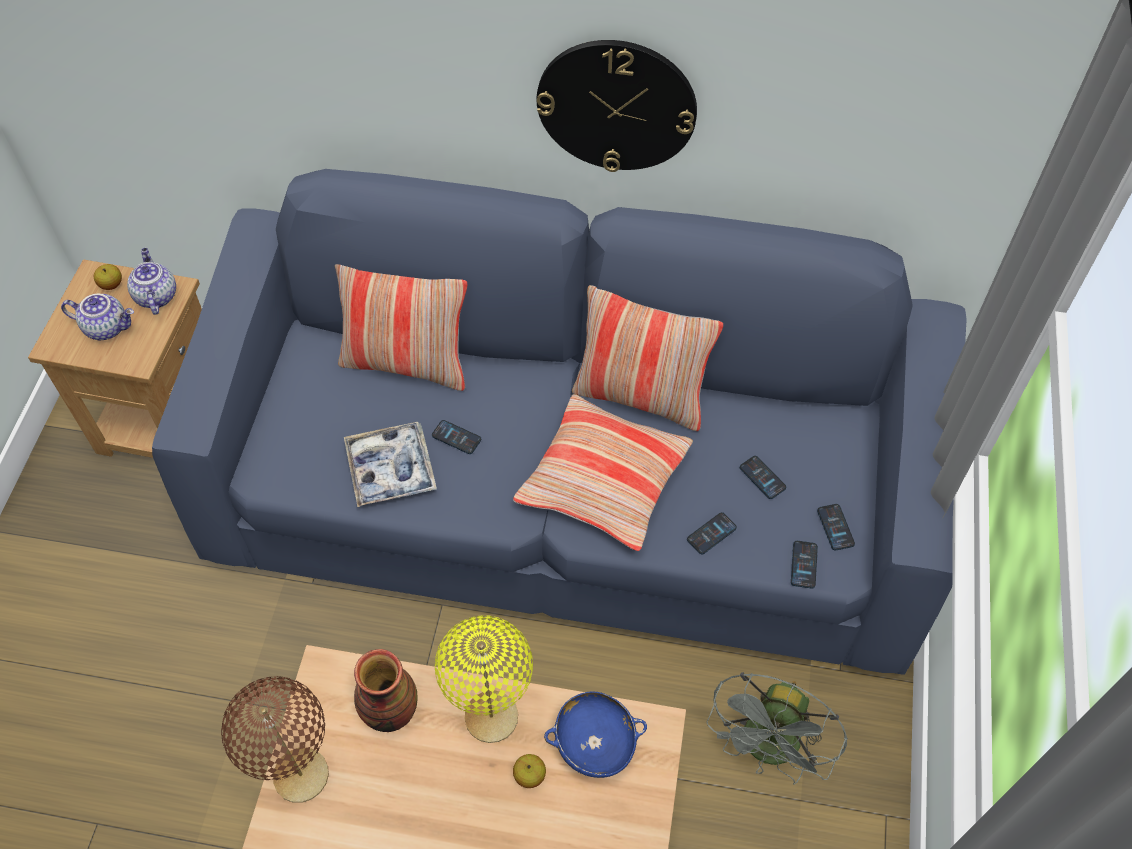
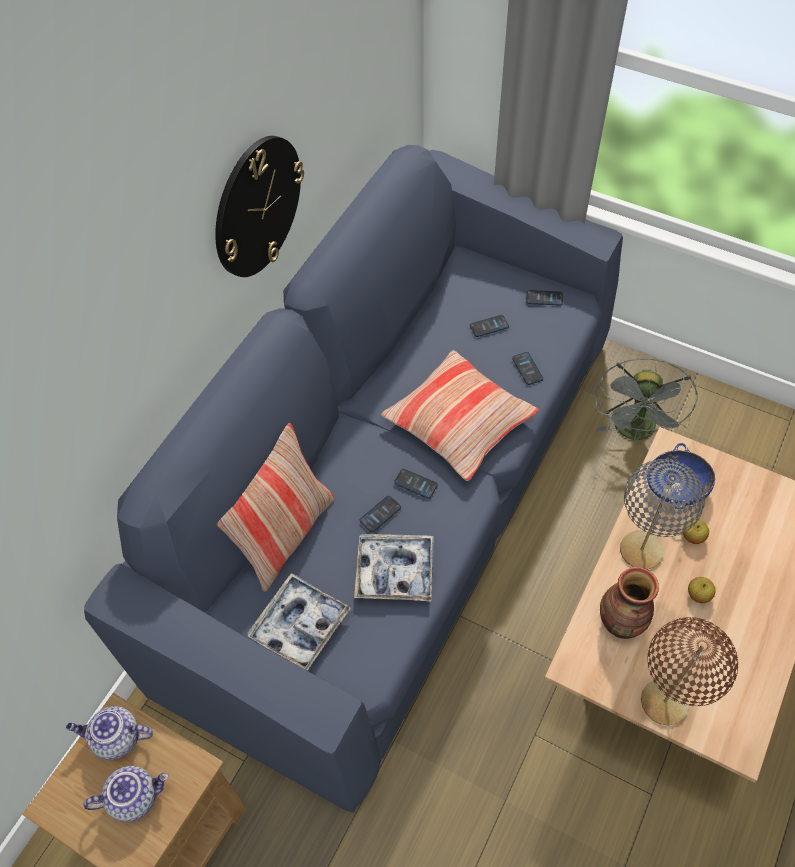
camera: 70 degrees left, 0 degrees up
(107, 327) = (134, 796): teapot -> teapot turned 45 degrees clockwise
(111, 284) = (76, 785): apple -> apple (698, 595)
(308, 404) = (300, 625): none -> tray
(492, 718) = (641, 550): yellow table lamp -> grey table lamp
(641, 396) = (390, 377): pillow -> none
(769, 750) = (635, 432): grey fan -> grey fan turned 60 degrees clockwise
(804, 565) = (568, 324): phone -> phone (415, 484)

